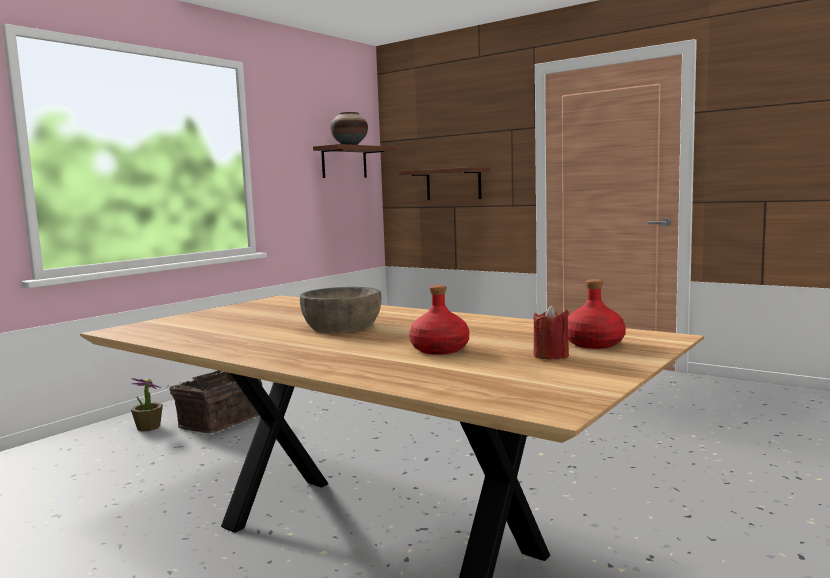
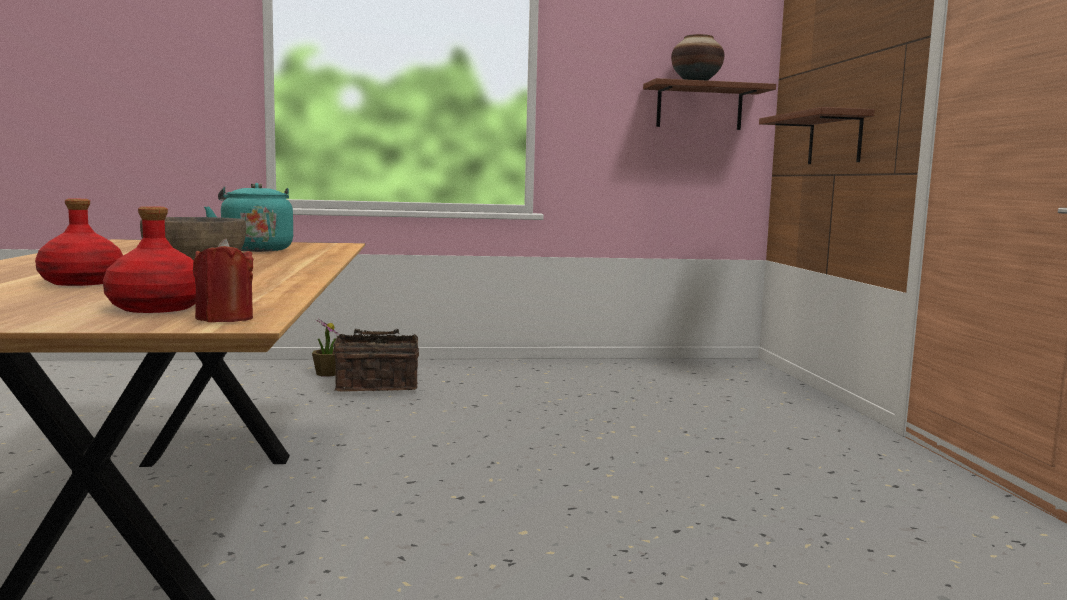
camera: 45 degrees right, 0 degrees up
(279, 313) = (256, 249): none -> turquoise kettle
(551, 356) = (60, 303): red candle -> red candle (224, 318)

